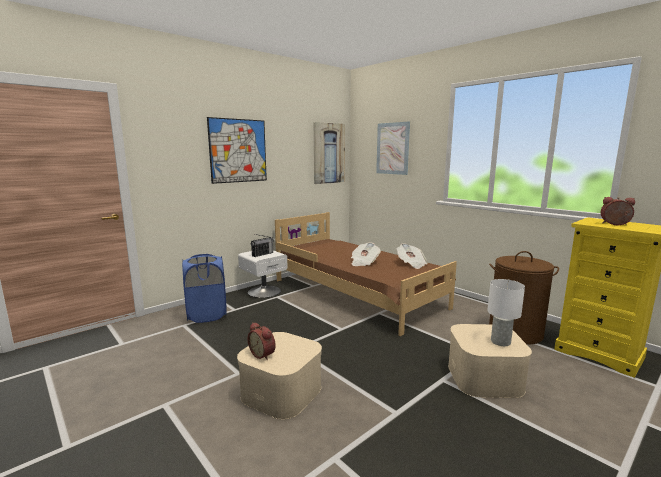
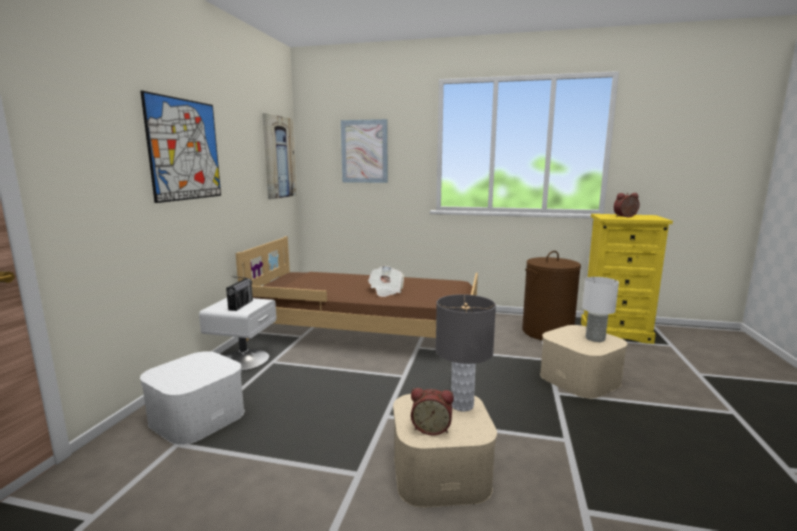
camera: 35 degrees left, 0 degrees up
(207, 315) = (197, 416): blue laundry basket -> white storage box
(302, 349) = (462, 405): none -> grey table lamp
(411, 264) = (434, 283): newspaper -> none

